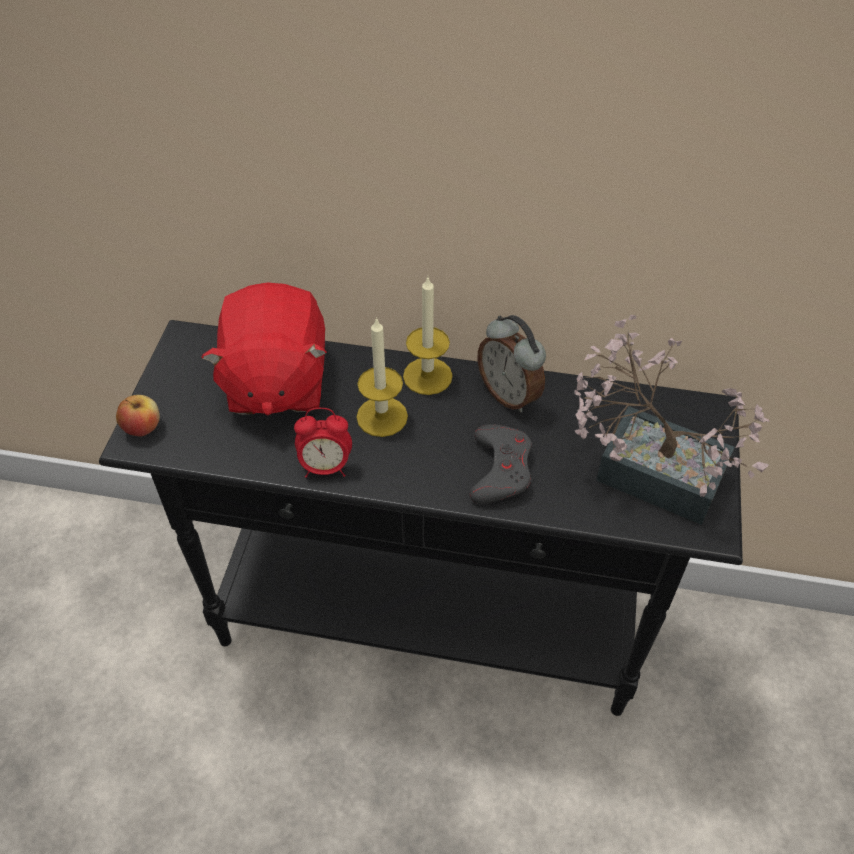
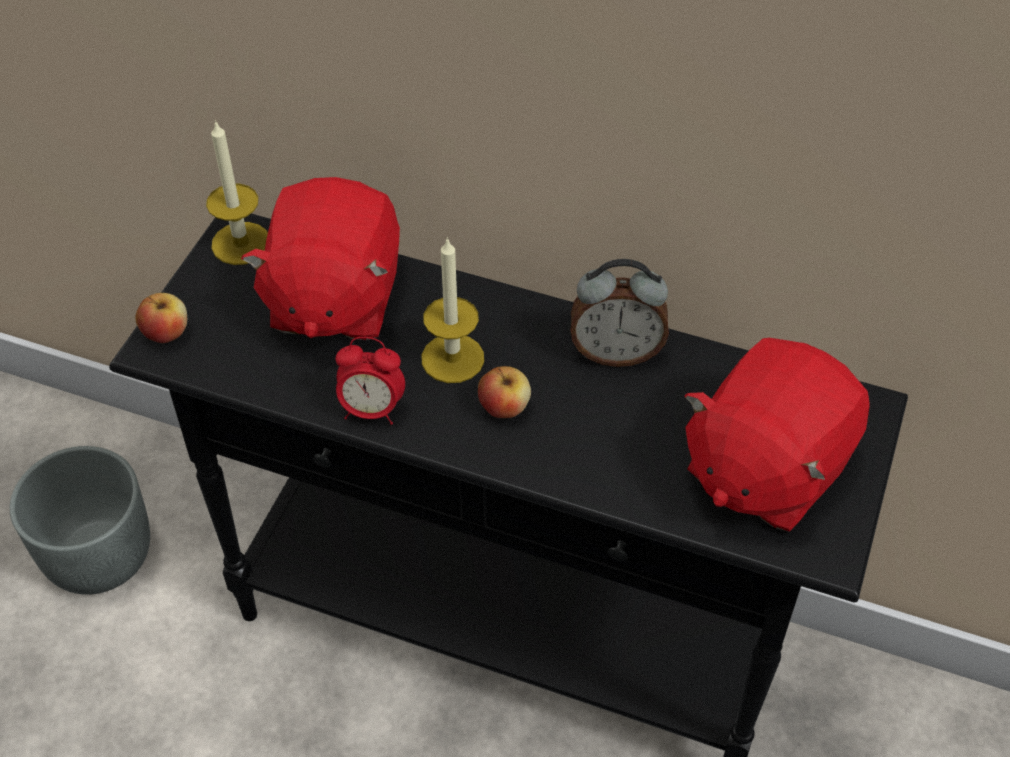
camera: 10 degrees right, 0 degrees up
(95, 613) = (98, 555): none -> grey planter
(427, 376) = (519, 316): candle -> candle (241, 243)
(432, 449) = (504, 407): none -> apple
(500, 469) = (582, 442): grey game controller -> none
(509, 394) = (616, 352): alarm clock -> alarm clock turned 60 degrees counterclockwise
(646, 469) = (764, 468): potted plant -> red plush toy

